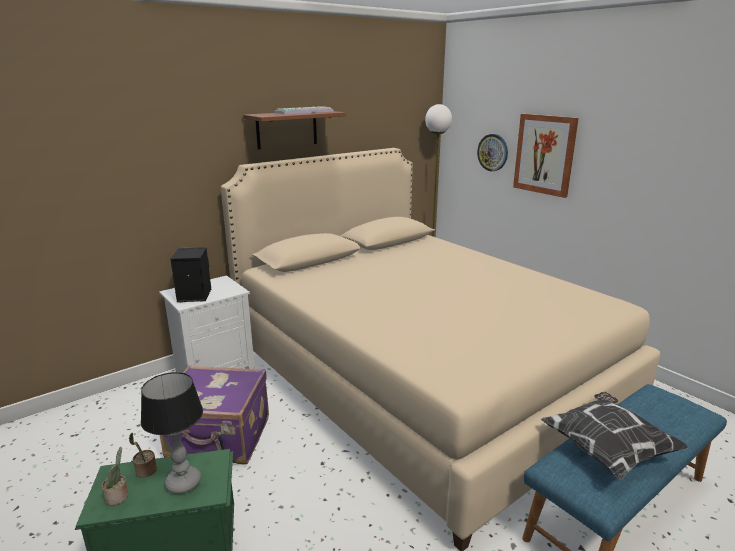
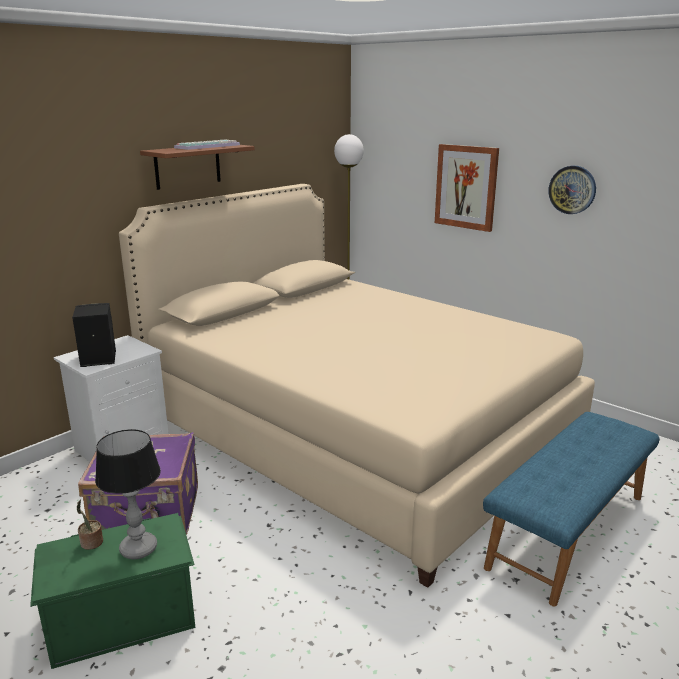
camera: 10 degrees left, 0 degrees up
(118, 497) = (71, 570): potted plant -> none
(493, 152) = (410, 186): wall clock -> wall clock (572, 189)
(607, 449) = (557, 471): pillow -> none

